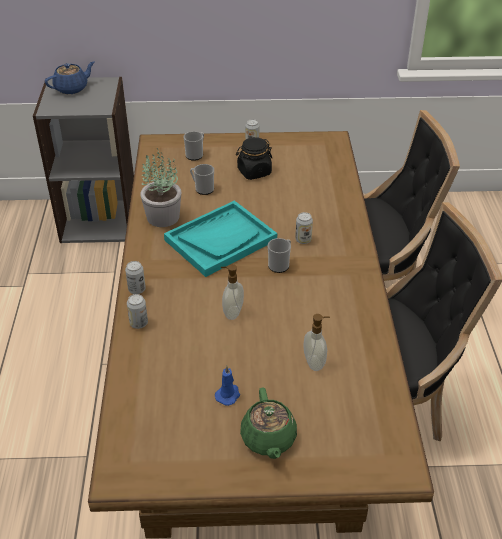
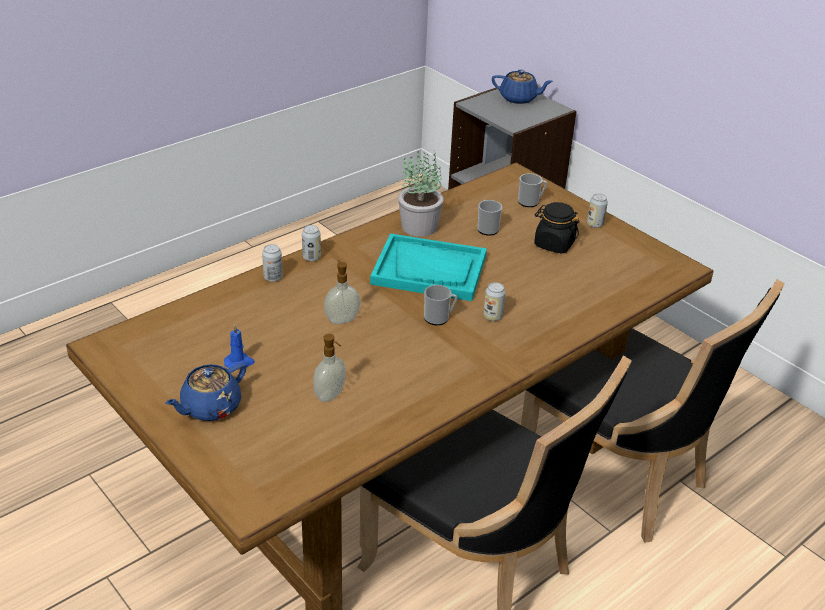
camera: 50 degrees right, 5 degrees down
(268, 439) = (210, 407): green teapot -> blue teapot

